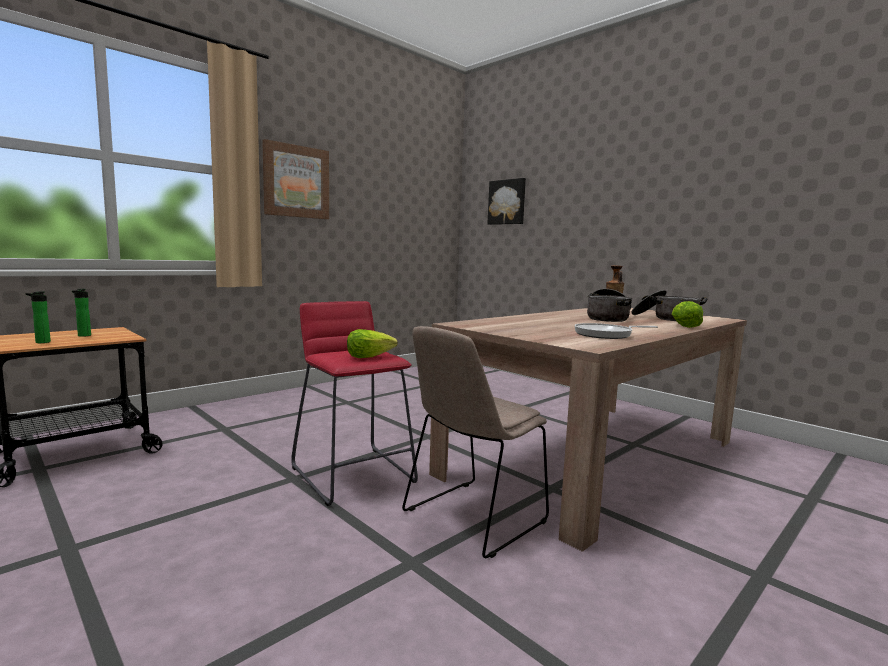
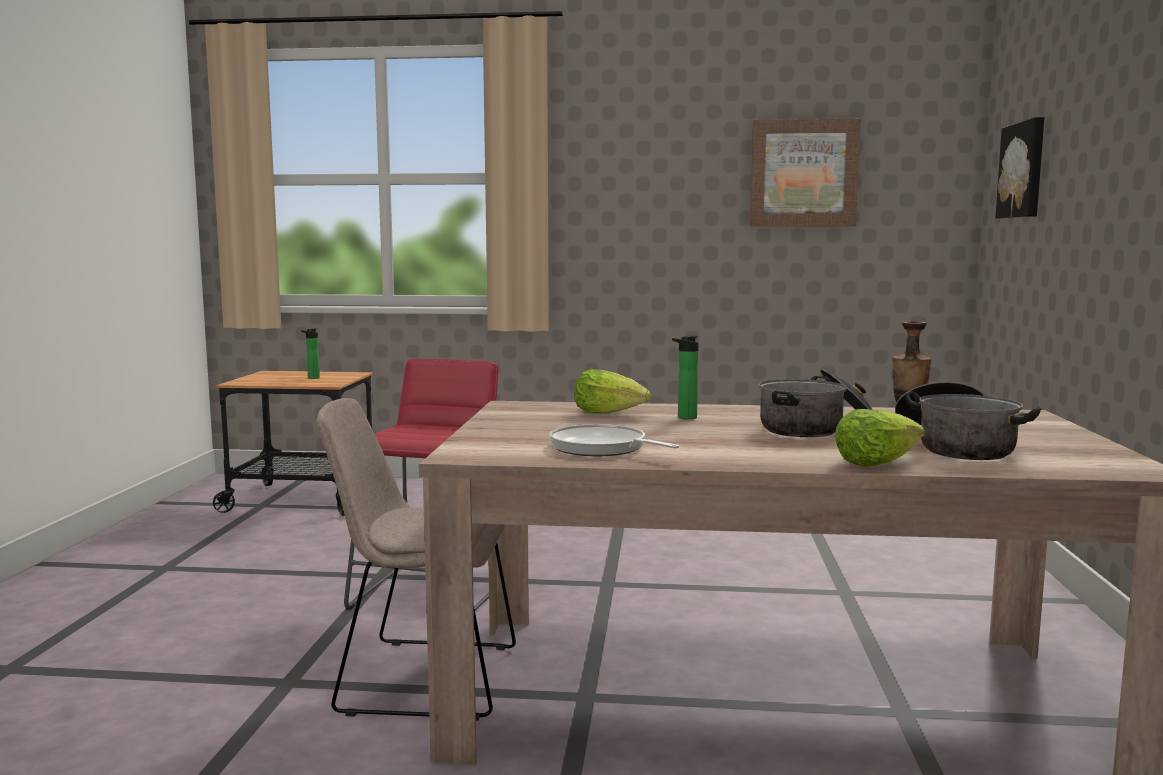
camera: 50 degrees right, 0 degrees up
(41, 342) = (266, 381): bottle -> bottle (684, 418)
(296, 181) = (615, 178): picture -> picture (803, 173)
(369, 357) = (424, 436): lettuce -> lettuce (609, 413)

